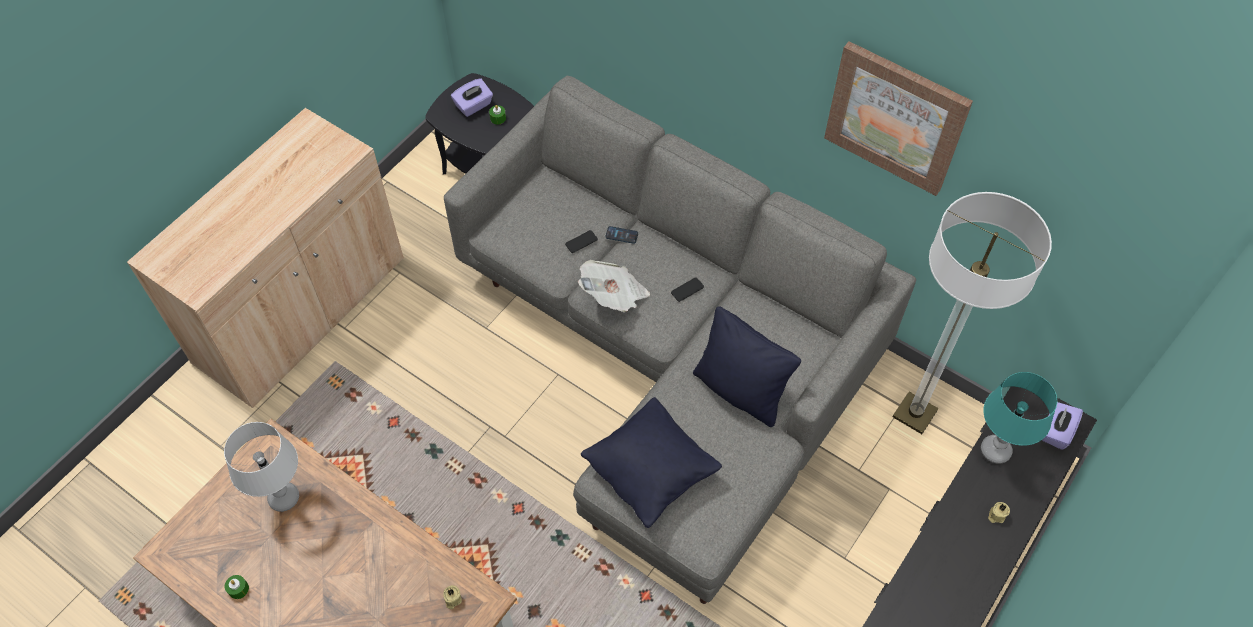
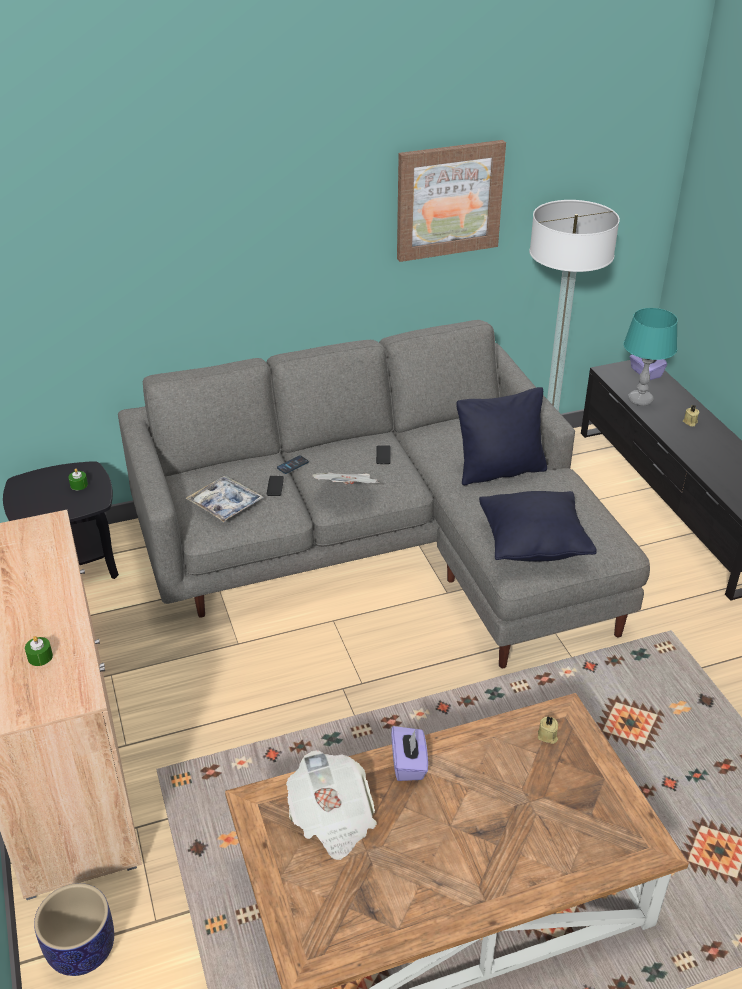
camera: 55 degrees left, 20 degrees down
(177, 421) = (83, 950): none -> planter
(238, 589) = (408, 906): green candle -> green candle (40, 657)
(284, 498) = (332, 819): grey table lamp -> newspaper
(474, 106) = (46, 492): purple tissue box -> purple tissue box (409, 764)
(531, 225) = (225, 504): none -> tray

